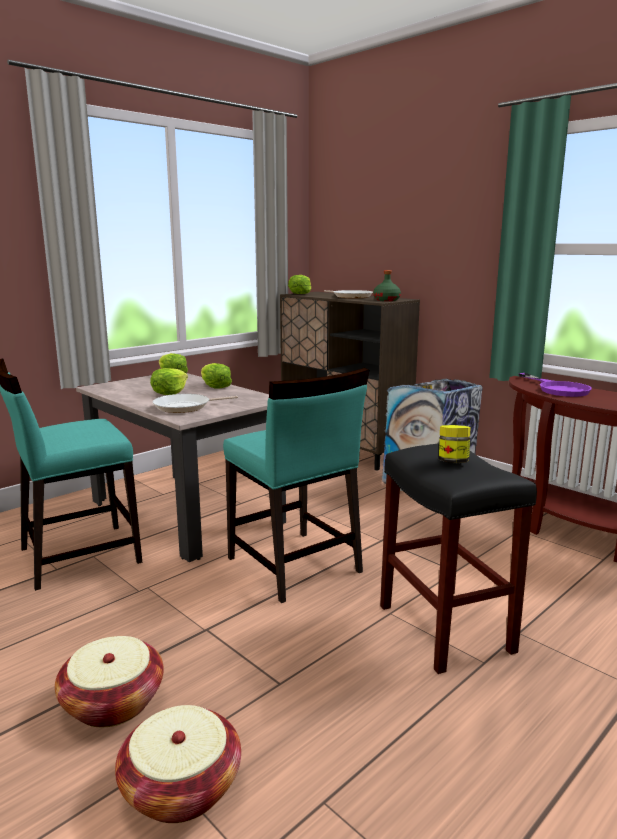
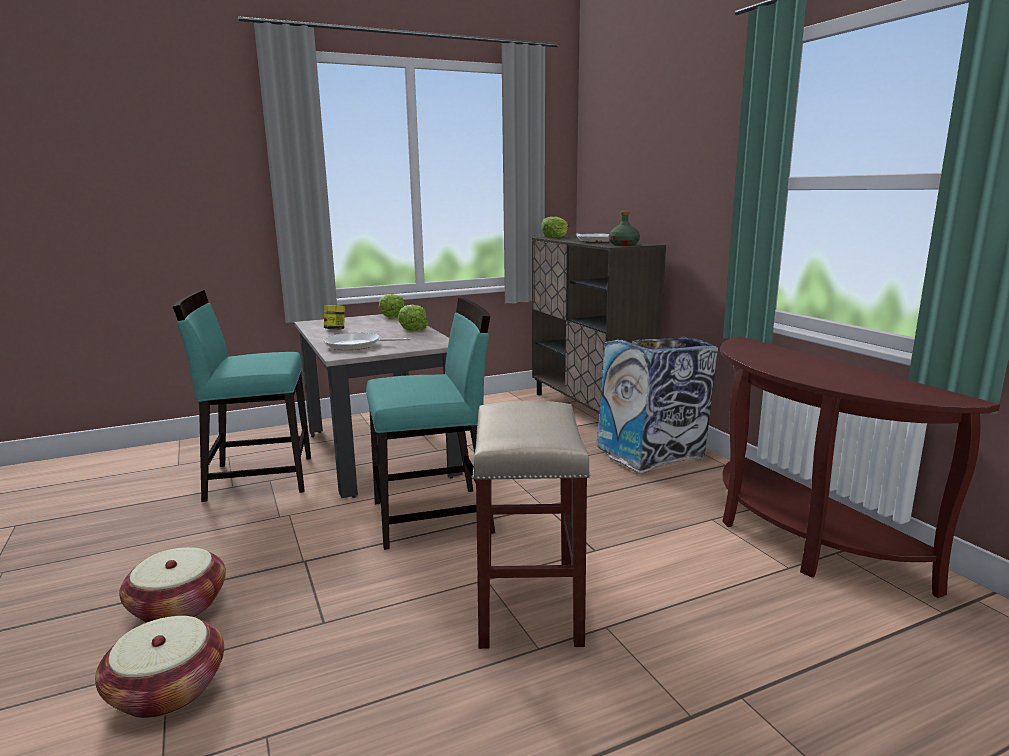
camera: 20 degrees right, 0 degrees up
(170, 392) = (363, 331): lettuce -> none
(294, 566) = (434, 517): turquoise chair -> turquoise chair turned 90 degrees counterclockwise
(446, 629) = (530, 607): black stool -> beige stool
(453, 462) = (527, 420): jar -> jar (335, 329)
(558, 389) = (768, 354): purple frying pan -> none

